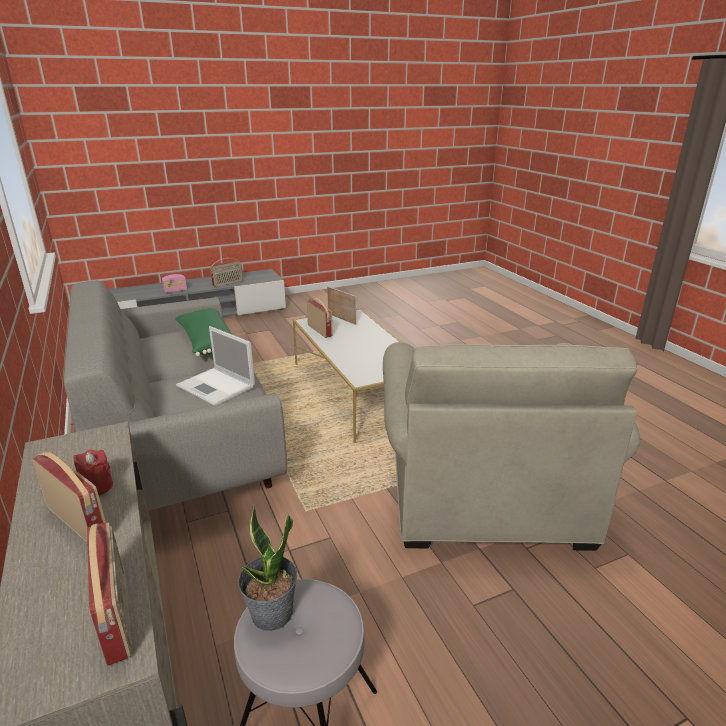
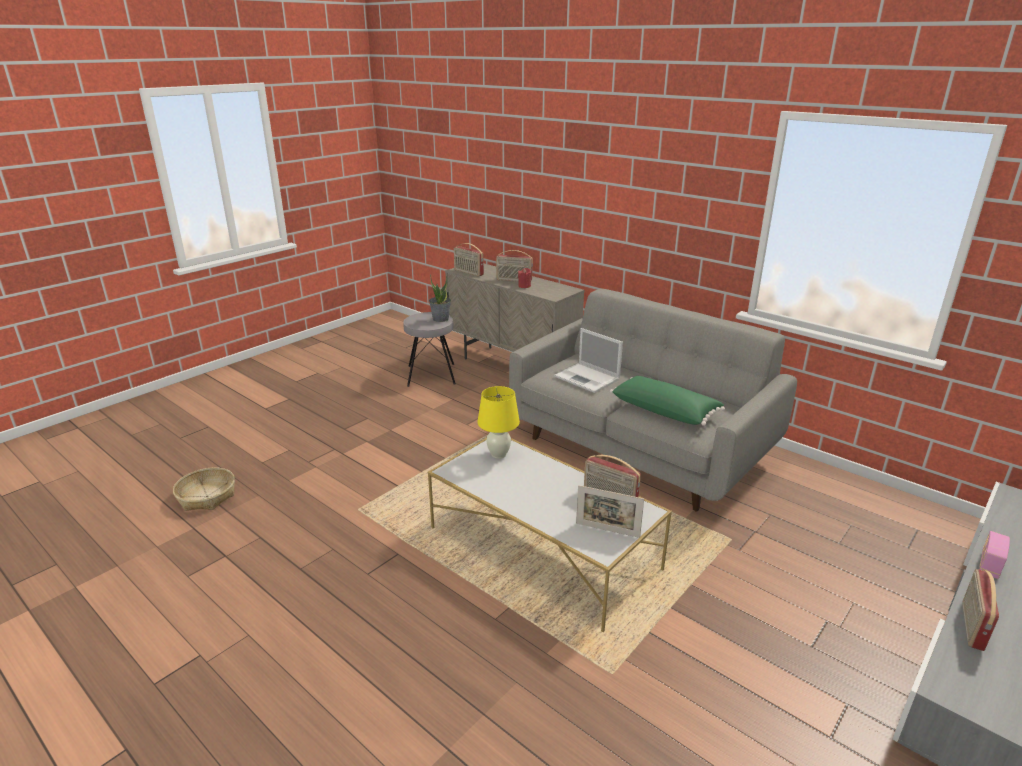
camera: 155 degrees right, 0 degrees up
(217, 387) = (588, 378): laptop -> laptop turned 150 degrees counterclockwise
(369, 370) = (498, 454): none -> yellow table lamp
(483, 490) = (368, 476): beige armchair -> none
(676, 516) = (206, 496): none -> basket

